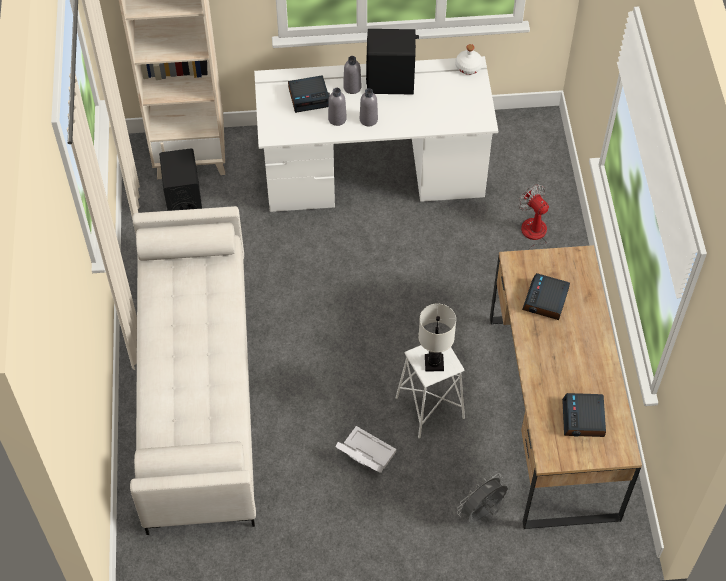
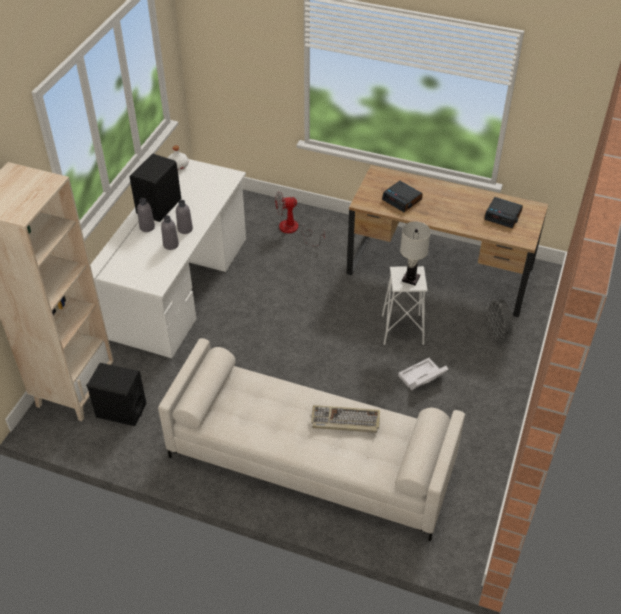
camera: 65 degrees left, 10 degrees down
(207, 381) = (344, 421): none -> keyboard
(309, 97) = (136, 252): alarm clock -> none

